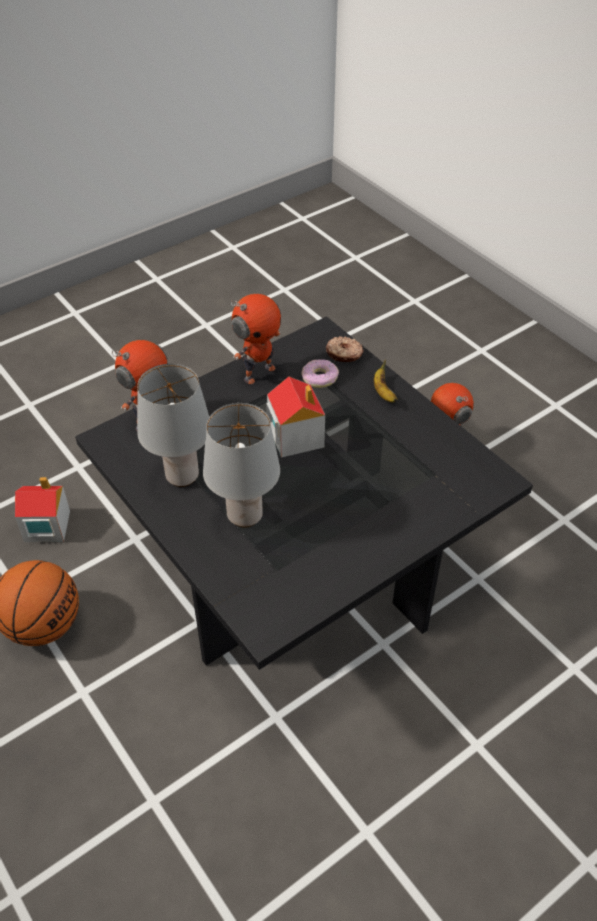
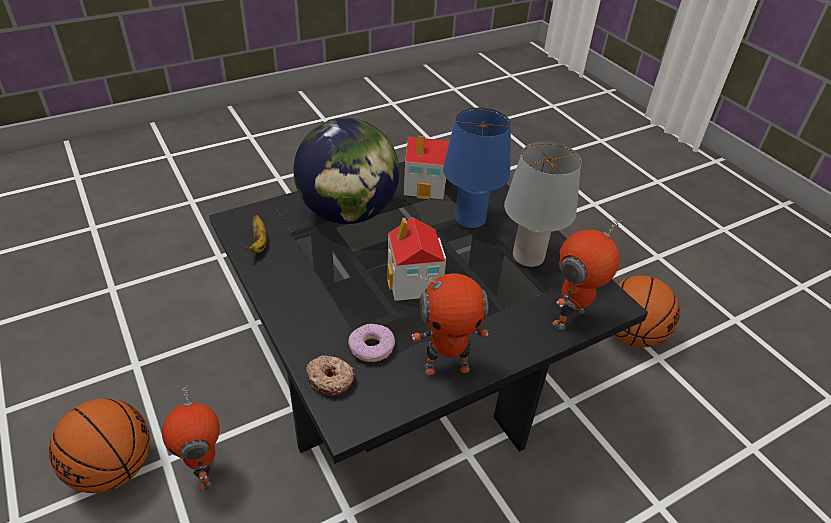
camera: 175 degrees left, 5 degrees down
(46, 526) = (666, 428): toy house -> toy house (426, 185)
(245, 516) = (469, 221): grey table lamp -> blue table lamp
(258, 372) = (446, 365): toy robot -> toy robot turned 150 degrees counterclockwise
(383, 392) = (302, 319): banana -> banana (259, 243)
(385, 508) = (348, 213): none -> globe
(516, 441) = (113, 468): none -> basketball

